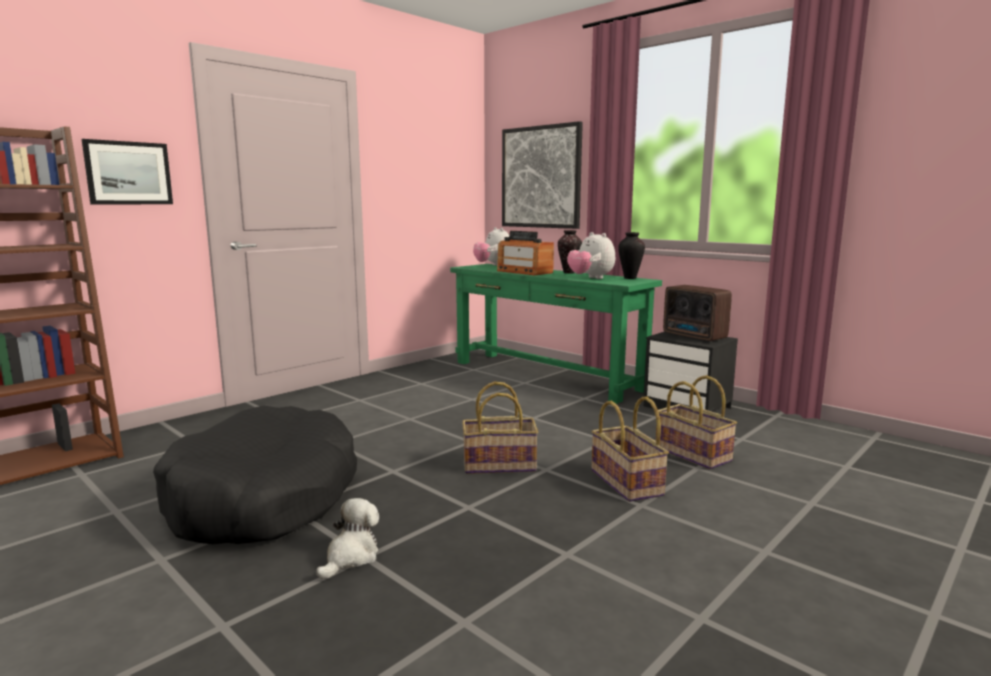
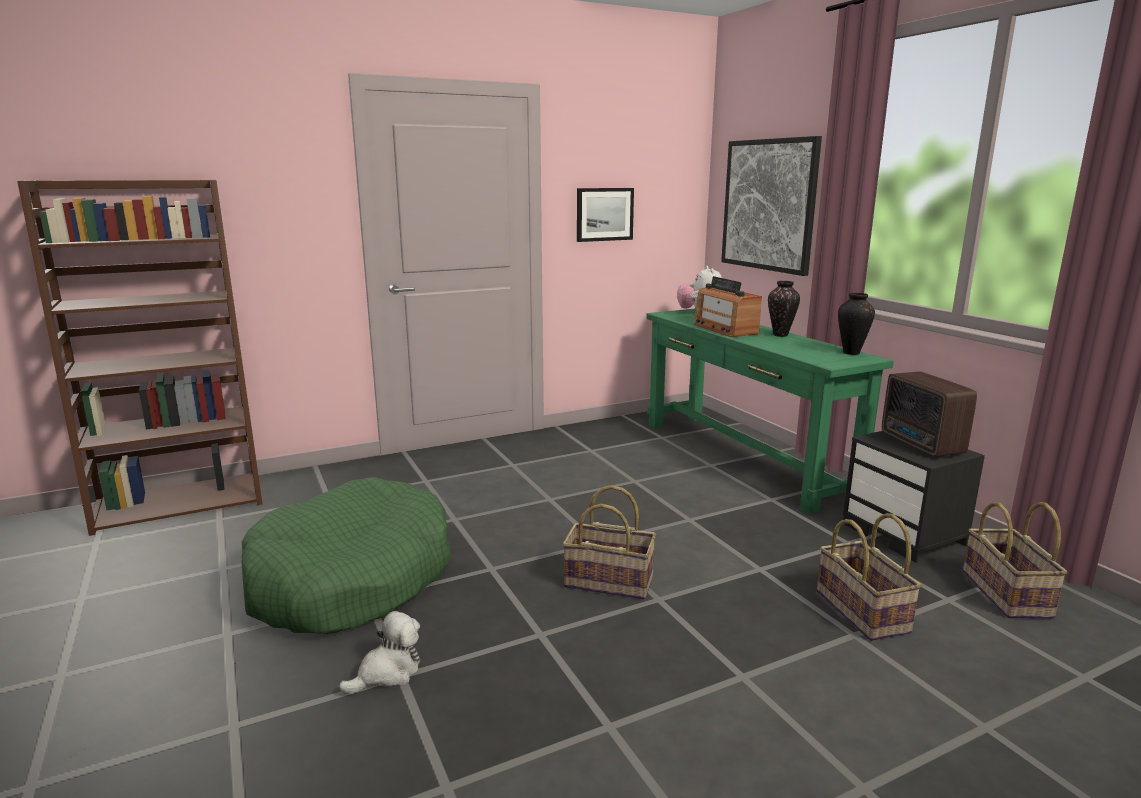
camera: 20 degrees right, 5 degrees up
(128, 173) = (284, 217): picture -> picture (604, 214)
(264, 498) = (351, 579): black dog bed -> green dog bed
(590, 278) = (797, 349): plush toy -> none
(627, 482) = (746, 639): basket -> basket (1007, 594)

